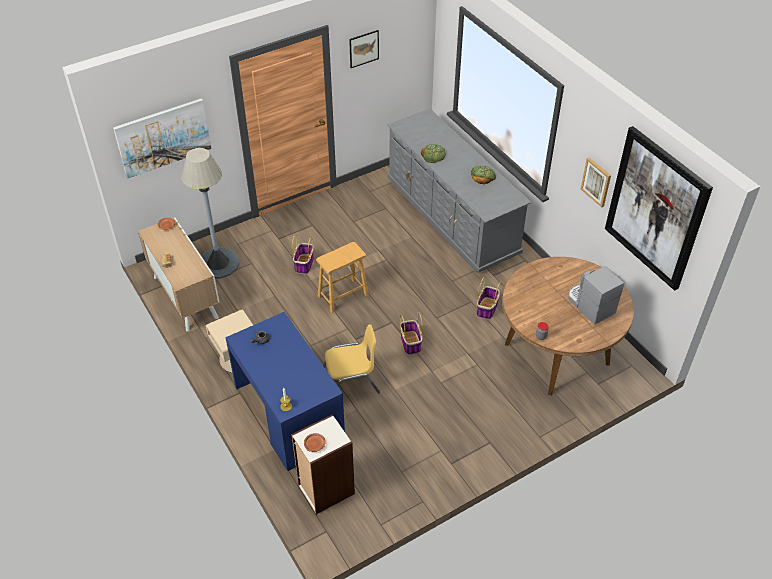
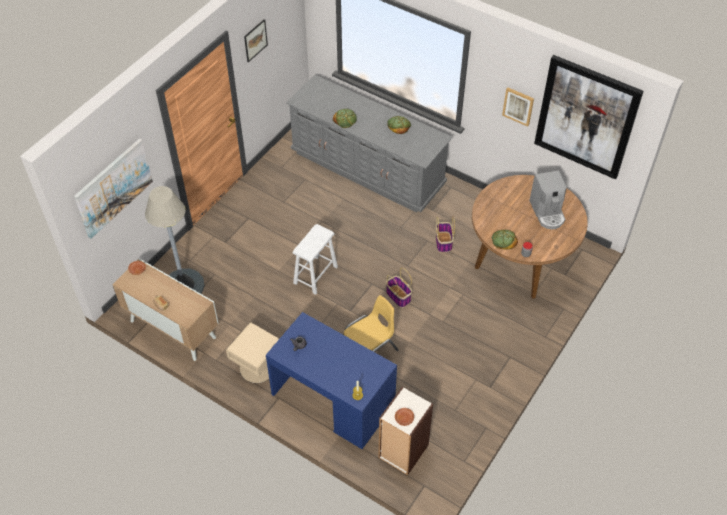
camera: 25 degrees left, 5 degrees up
(304, 264) = (263, 258): basket -> none
(343, 295) = (315, 275): brown stool -> white stool
(525, 315) = (504, 240): none -> bread
(590, 305) = (547, 212): coffee machine -> coffee machine turned 135 degrees counterclockwise

